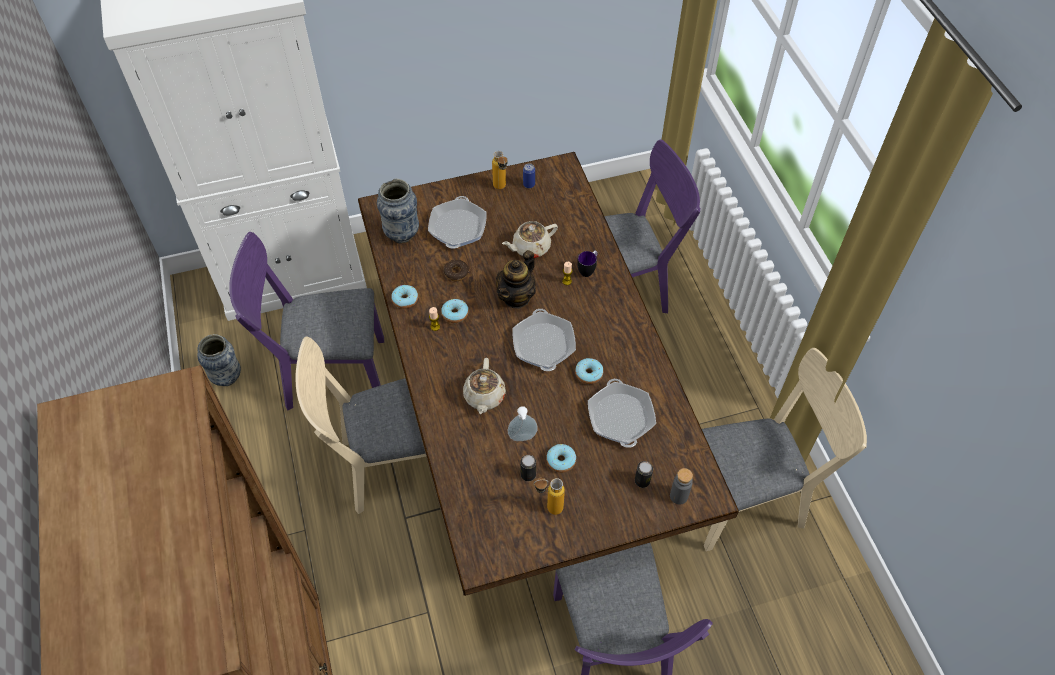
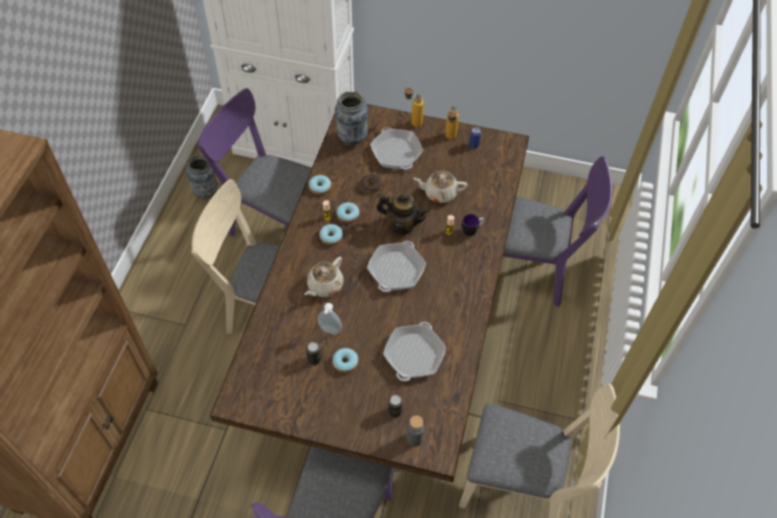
camera: 30 degrees right, 0 degrees up
(458, 227) = (396, 153): frying pan -> frying pan turned 120 degrees clockwise
(516, 297) = (402, 225): teapot -> teapot turned 135 degrees counterclockwise
(548, 508) = (310, 392): bottle -> bottle (412, 122)
(588, 374) = (414, 310): donut -> donut (331, 237)

